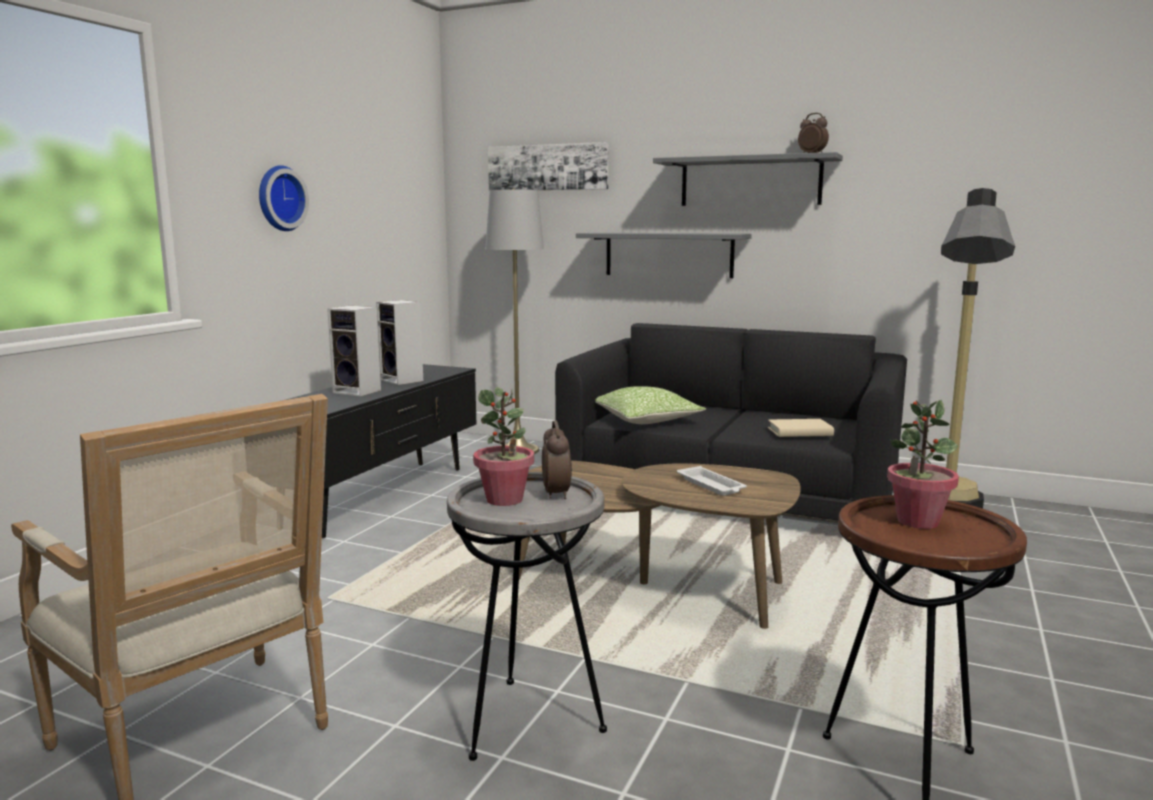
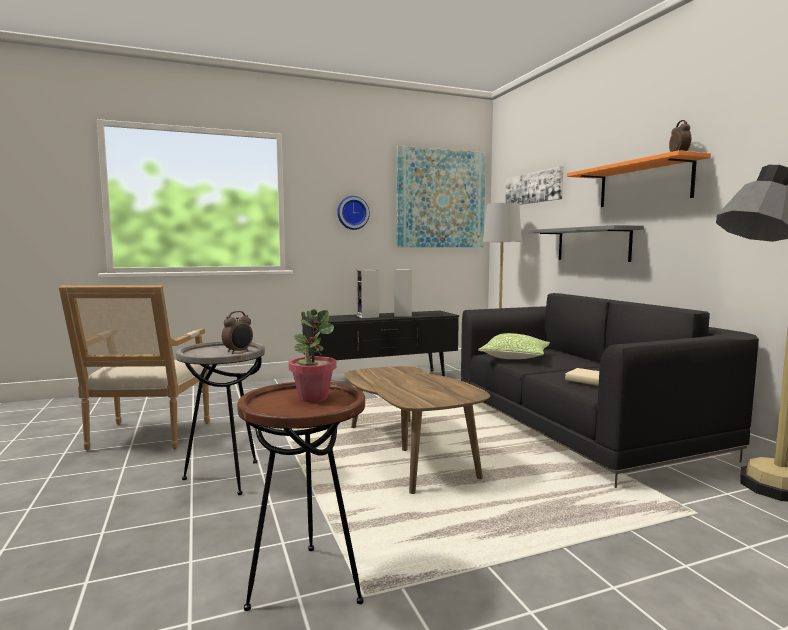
camera: 45 degrees right, 5 degrees down
(391, 174) = (441, 199): none -> picture
(505, 500) = (216, 349): potted plant -> none
(711, 486) = (422, 388): white tray -> none
(750, 182) = (644, 184): grey shelf -> orange shelf

